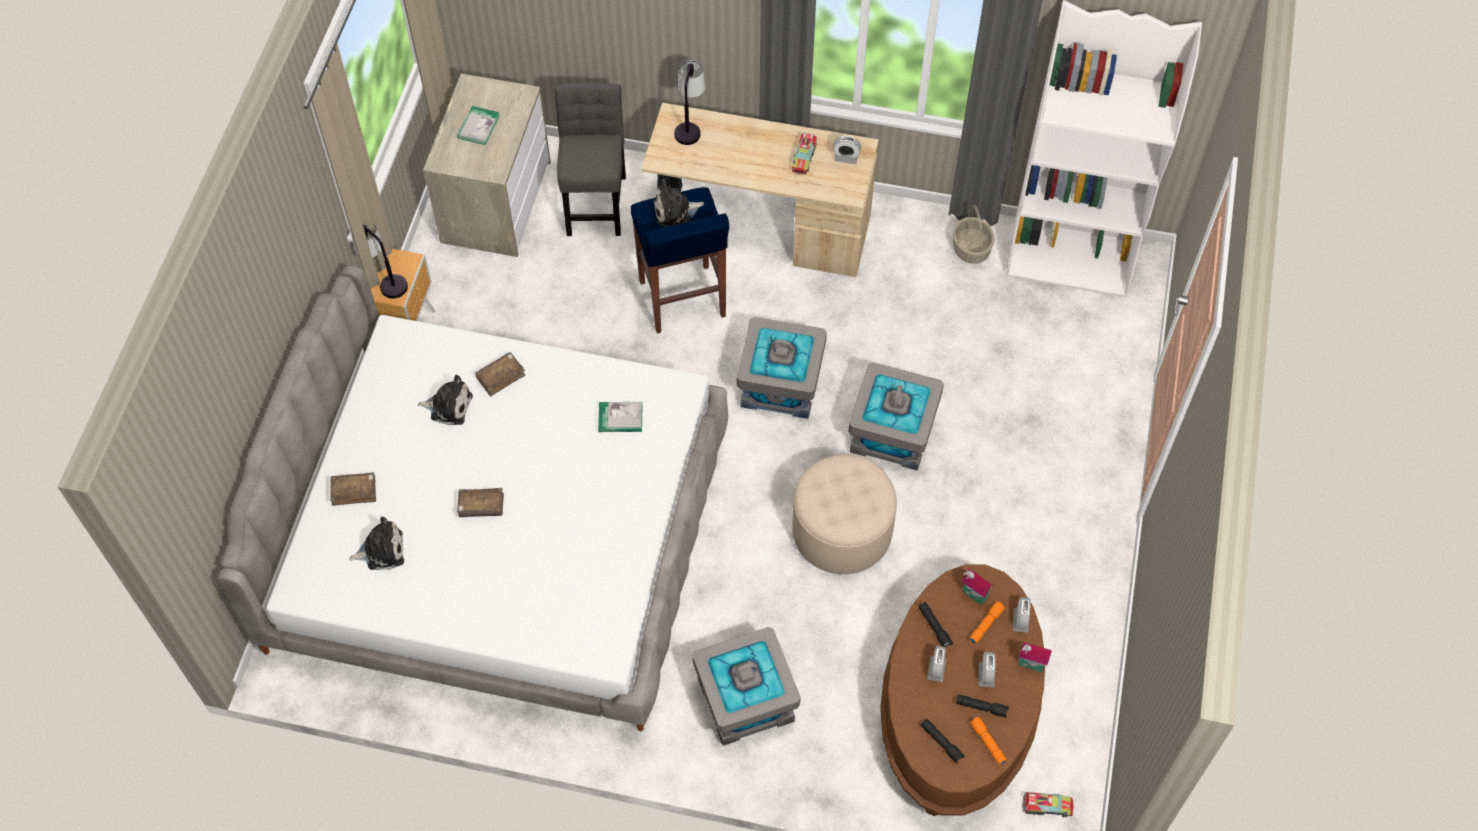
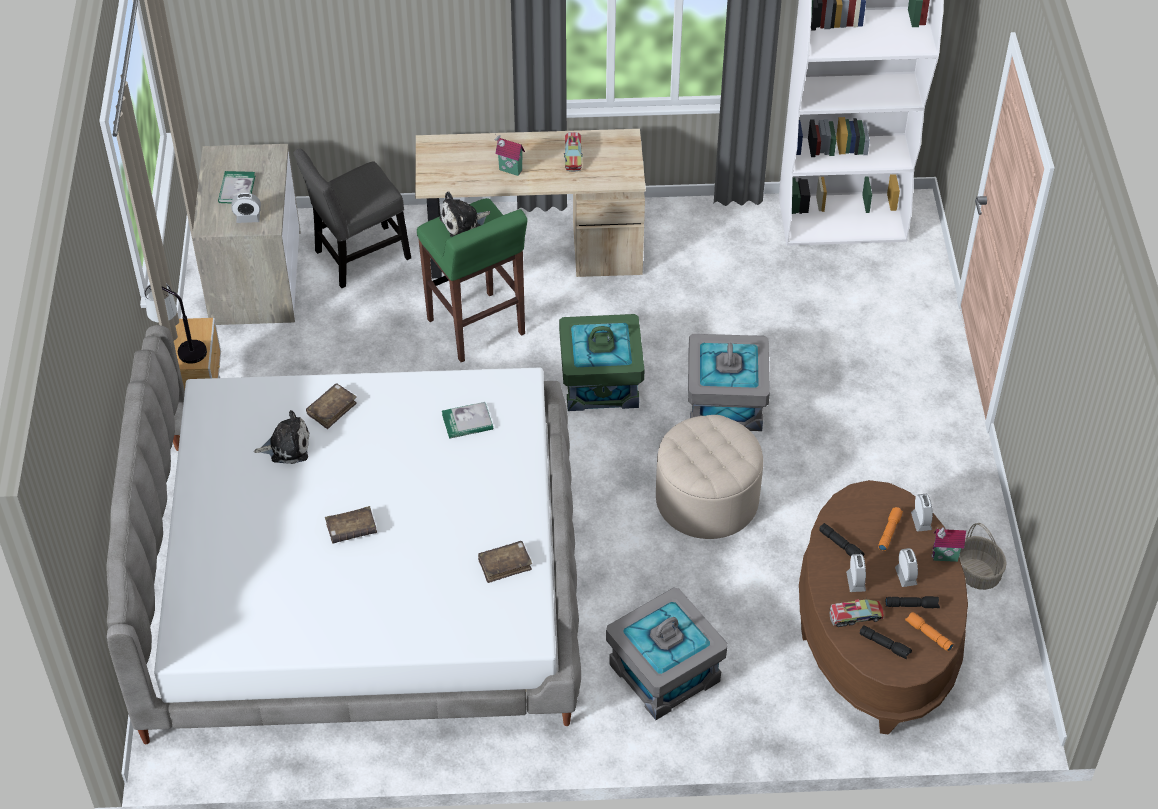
camera: 15 degrees left, 10 degrees down
(354, 491) = (213, 544): brown book -> brown book (505, 565)
(381, 550) = (261, 592): plush toy -> none
(595, 201) = (358, 257): grey chair -> grey chair turned 105 degrees counterclockwise
(682, 300) = (476, 328): blue stool -> green stool
(689, 125) = (450, 149): table lamp -> none
(781, 383) = (601, 382): grey storage box -> green storage box
(846, 158) = (614, 149): alarm clock -> alarm clock (248, 218)
(971, 249) = (746, 229): basket -> basket (978, 573)
(973, 596) = (868, 509): toy house -> toy house (509, 171)
(1047, 806) = (994, 700): toy truck -> toy truck (856, 616)

